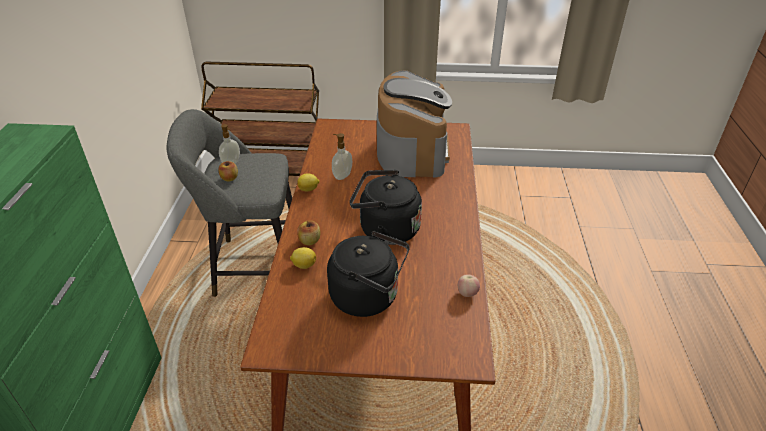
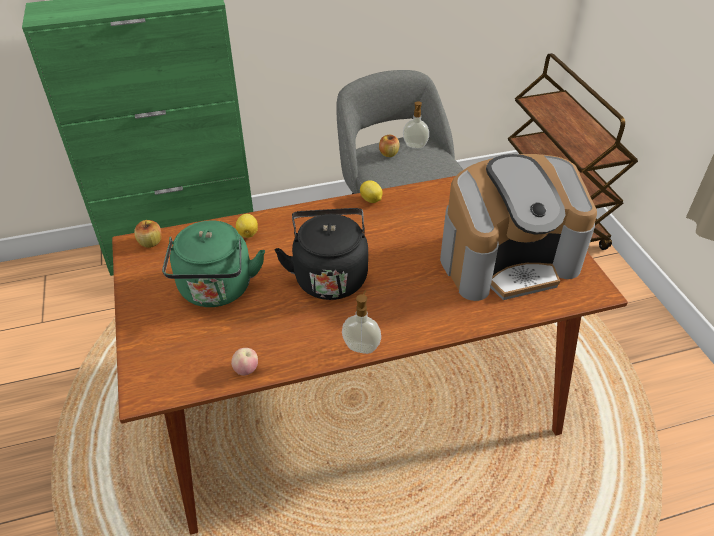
camera: 70 degrees right, 5 degrees up
(309, 241) = (286, 226): apple -> apple (150, 242)
(342, 176) = (411, 216): soap dispenser -> soap dispenser (361, 347)
(369, 297) = (216, 291): black kettle -> green kettle

